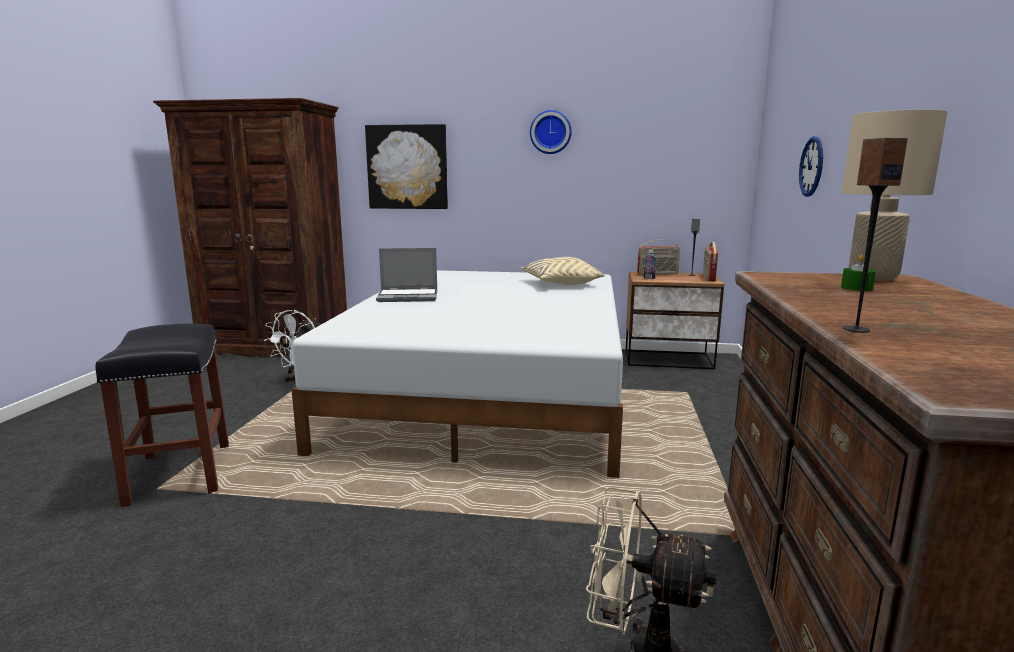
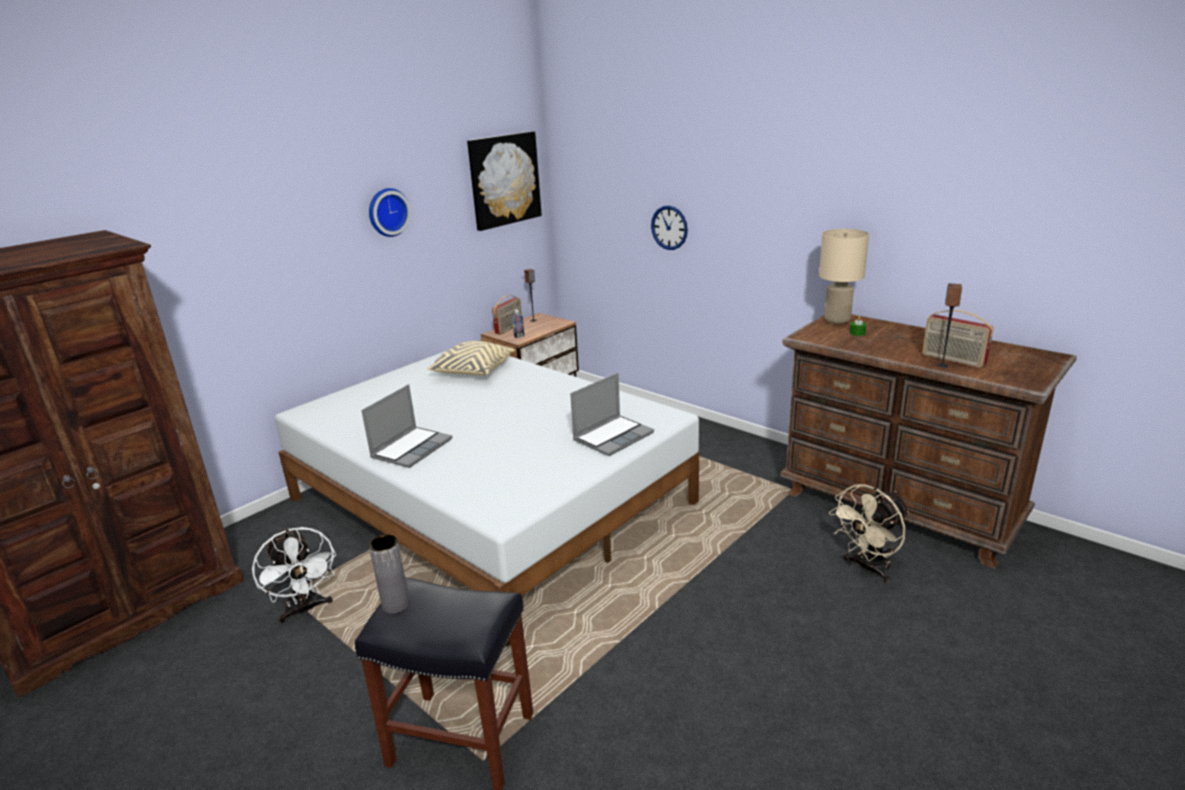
camera: 55 degrees left, 10 degrees up
(164, 326) = (395, 605): none -> grey vase
(407, 167) = (228, 290): picture -> picture (504, 180)
(513, 335) = (613, 436): none -> laptop
(708, 277) = (550, 319): radio -> radio (952, 360)

